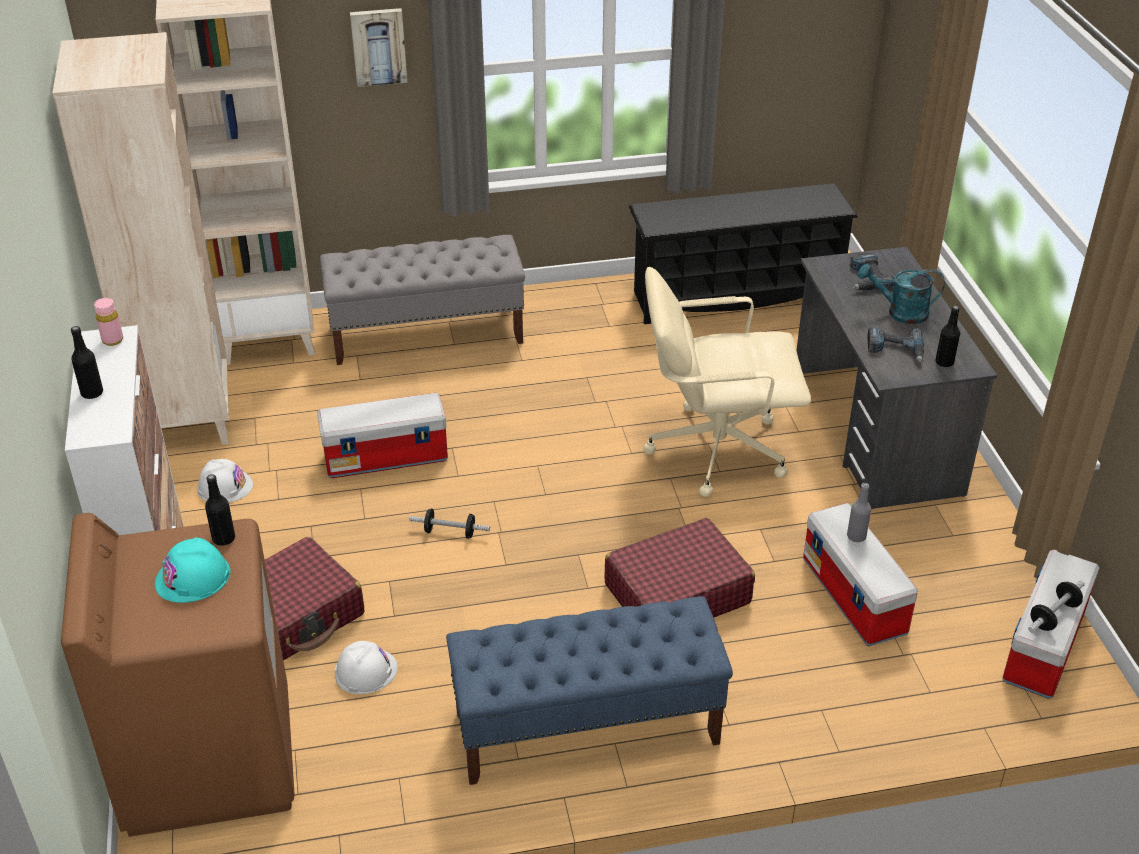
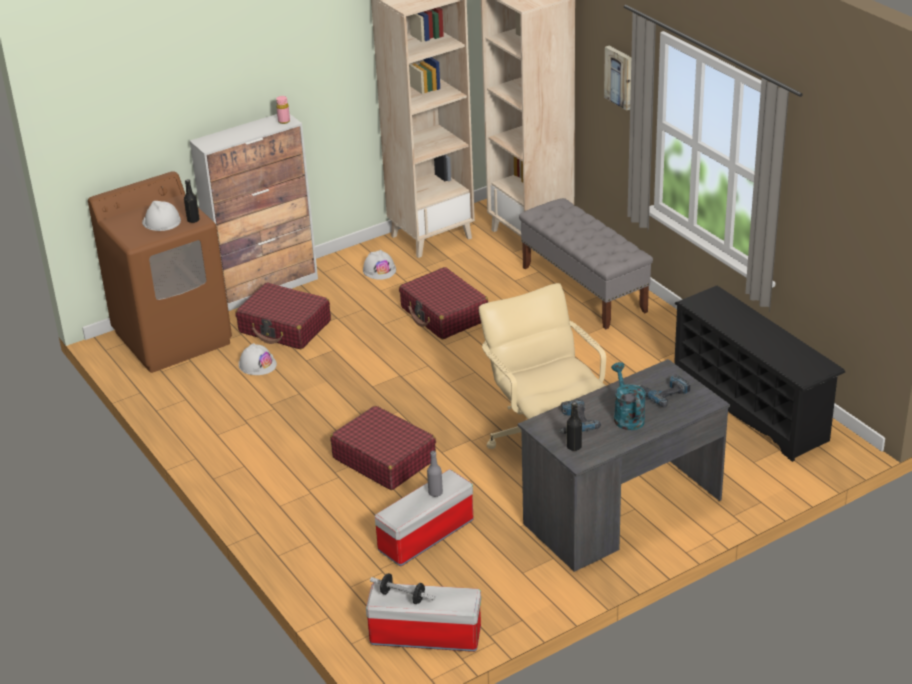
camera: 70 degrees right, 5 degrees down
(92, 393) = (236, 131): black bottle -> none
(193, 577) = (161, 221): turquoise hard hat -> white hard hat
(387, 457) = (444, 314): storage box -> red suitcase
(450, 532) = (388, 358): dumbbell -> none
(586, 728) = (251, 452): blue bench -> none

